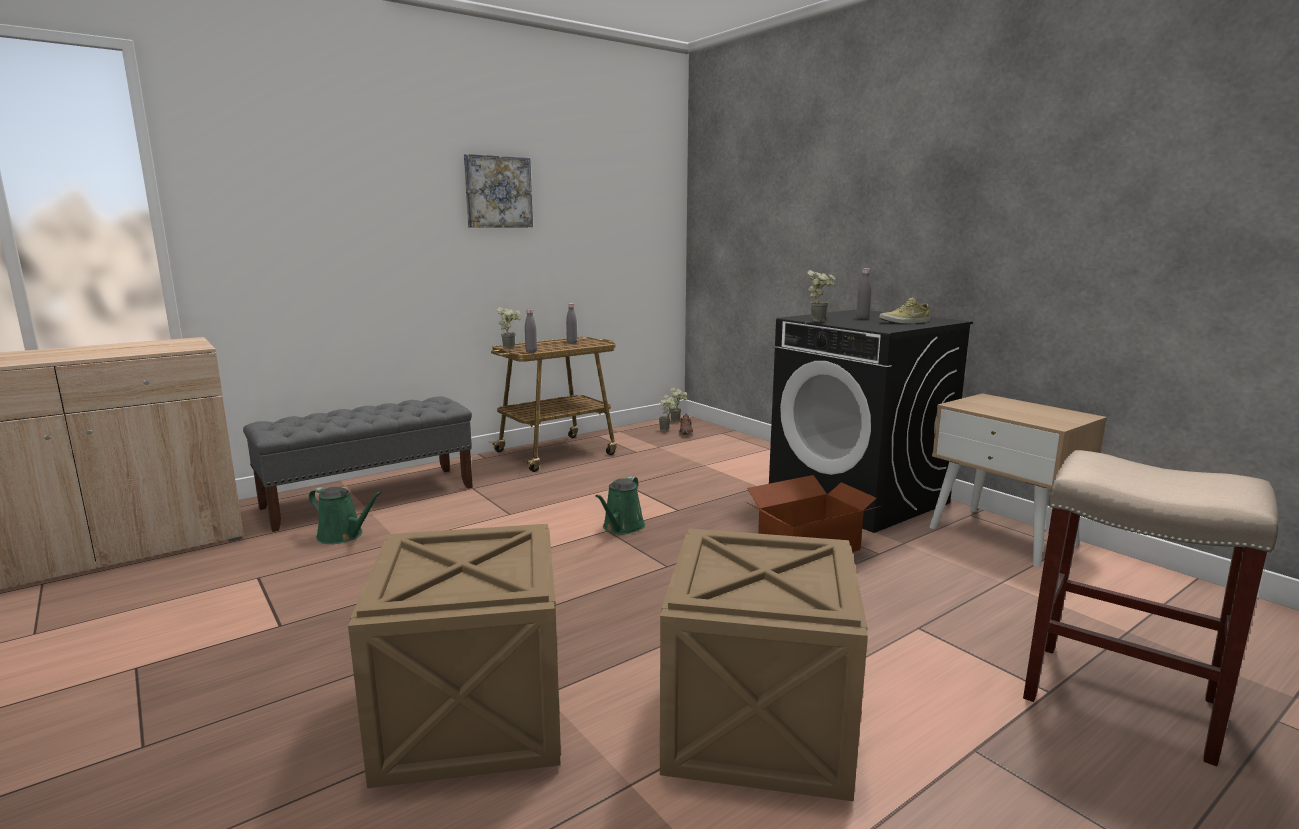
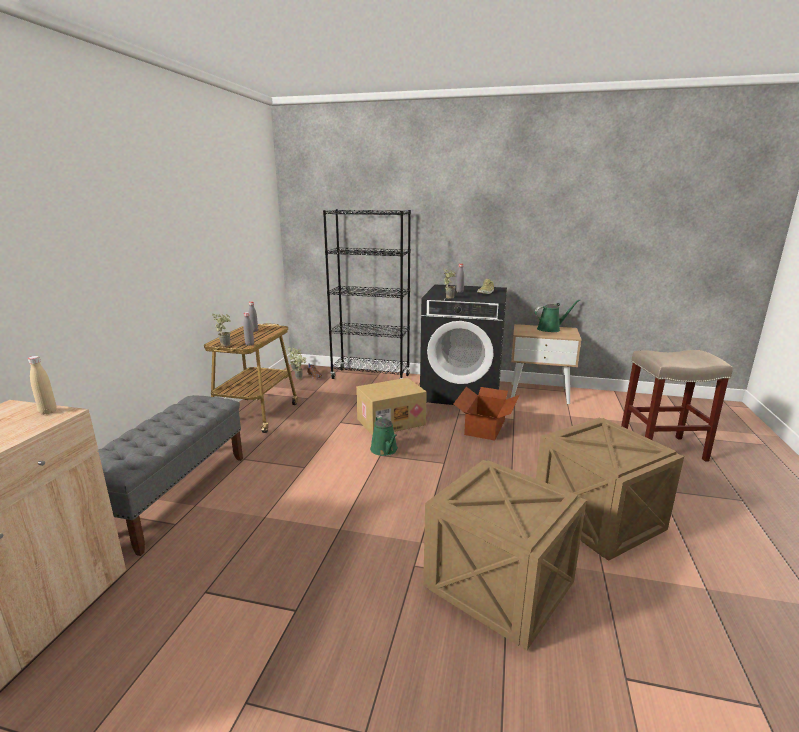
camera: 40 degrees left, 5 degrees up
(193, 345) = (48, 412): none -> beige bottle
(343, 536) = (212, 531): green watering can -> green watering can (551, 329)
(498, 192) = (186, 218): picture -> none
(687, 501) = (391, 421): none -> cardboard box
(755, 449) = (371, 377): none -> black bookcase

